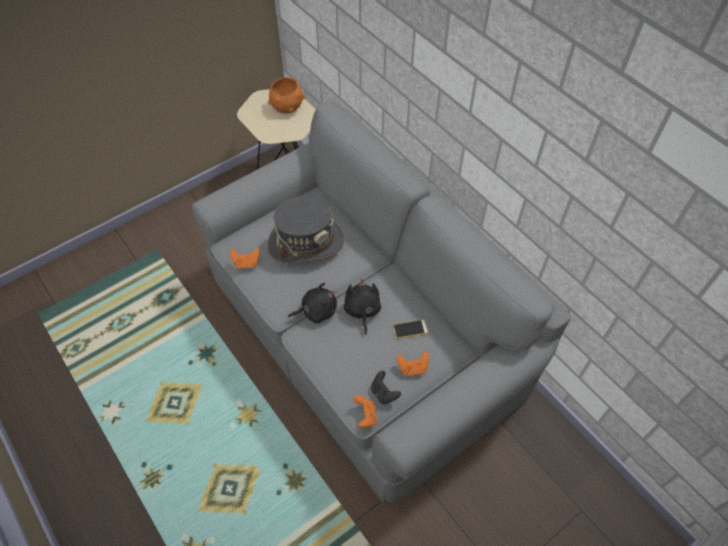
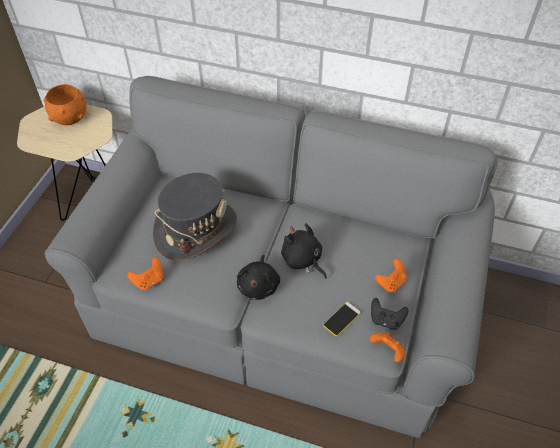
camera: 35 degrees left, 5 degrees down
(316, 311) = (259, 285): black plush toy -> black plush toy turned 150 degrees clockwise
(410, 329) = (359, 251): phone -> phone (341, 319)

